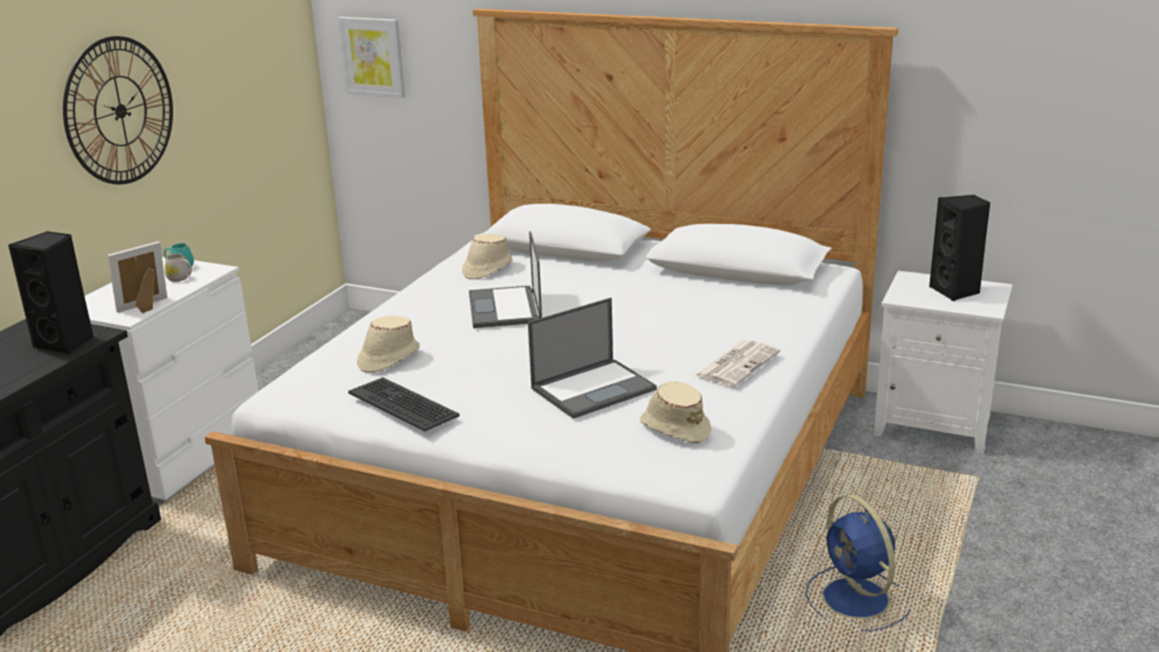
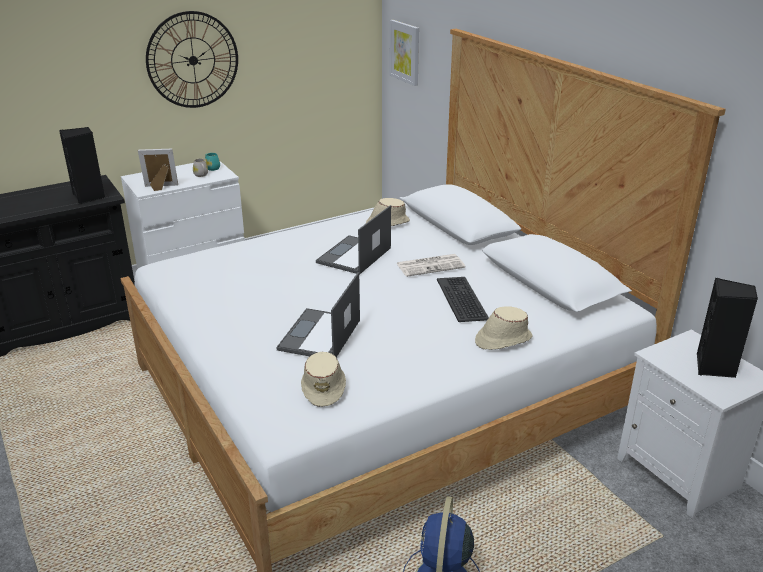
camera: 35 degrees right, 5 degrees up
(388, 358) = (239, 265): beige hat -> beige hat (502, 339)
(404, 404) = (202, 300): keyboard -> keyboard (462, 299)
(594, 388) = (319, 335): laptop -> laptop turned 105 degrees clockwise
(737, 364) = (435, 358): newspaper -> newspaper (431, 265)

